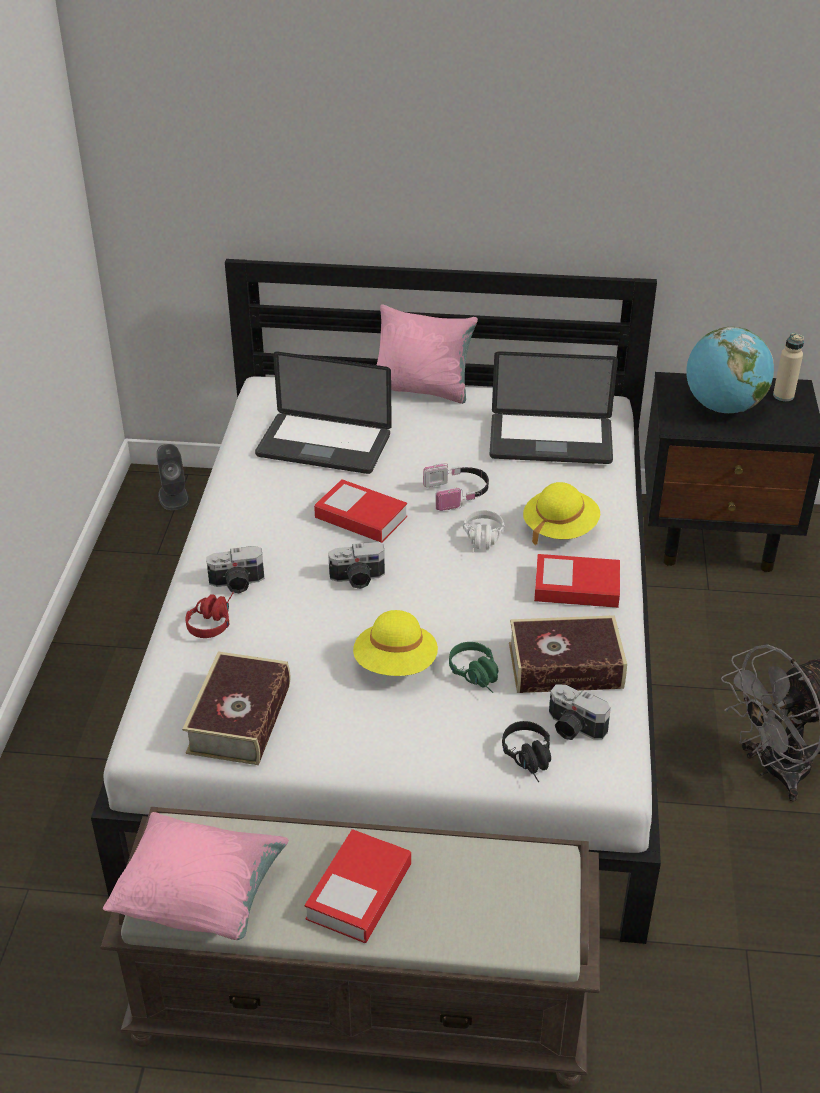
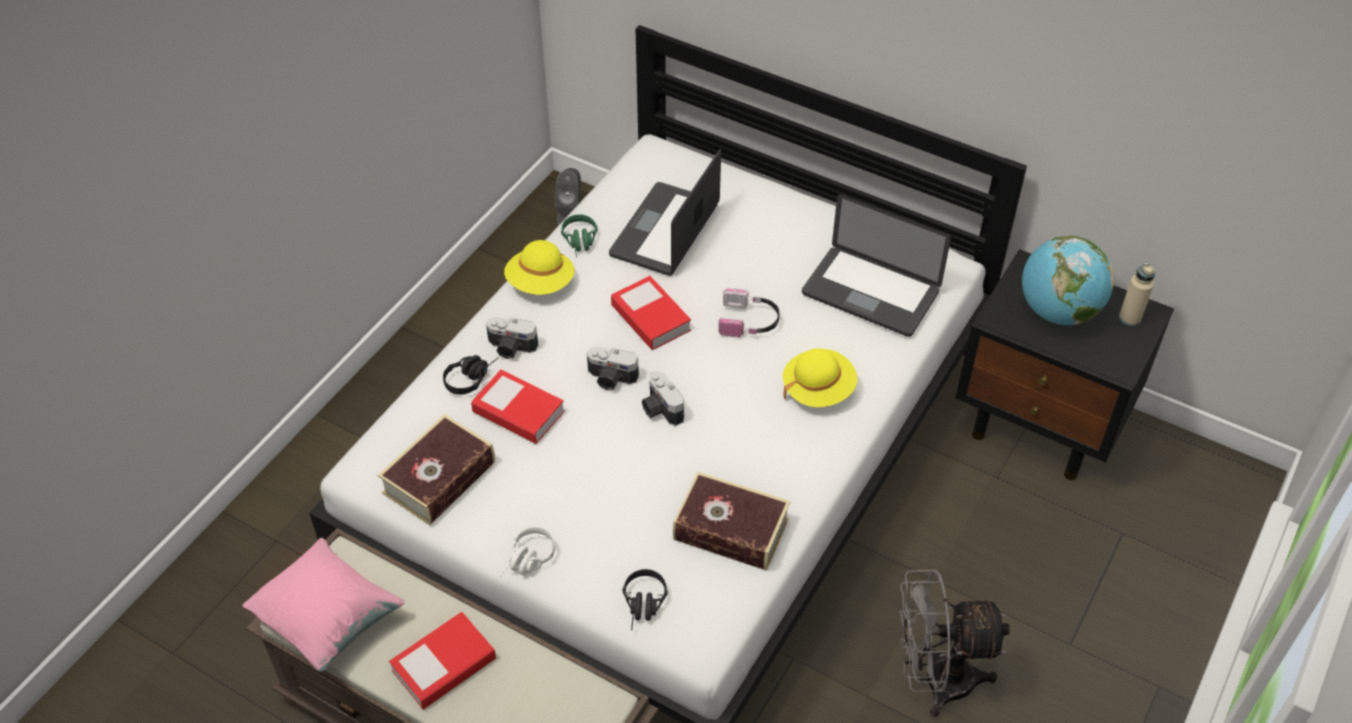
camera: 25 degrees right, 10 degrees up
(213, 620) = (471, 377): red headphones -> black headphones
(323, 445) = (665, 231): laptop -> laptop turned 75 degrees clockwise
(396, 664) = (591, 474): yellow hat -> yellow hat (540, 283)
(423, 389) = (792, 197): pink pillow -> none
(478, 676) = (652, 511): green headphones -> green headphones (581, 243)
(483, 541) = (740, 379): white headphones -> white headphones (528, 562)
(573, 728) = (698, 591): camera -> camera (660, 409)
(576, 588) = (792, 456): book -> book (518, 412)

